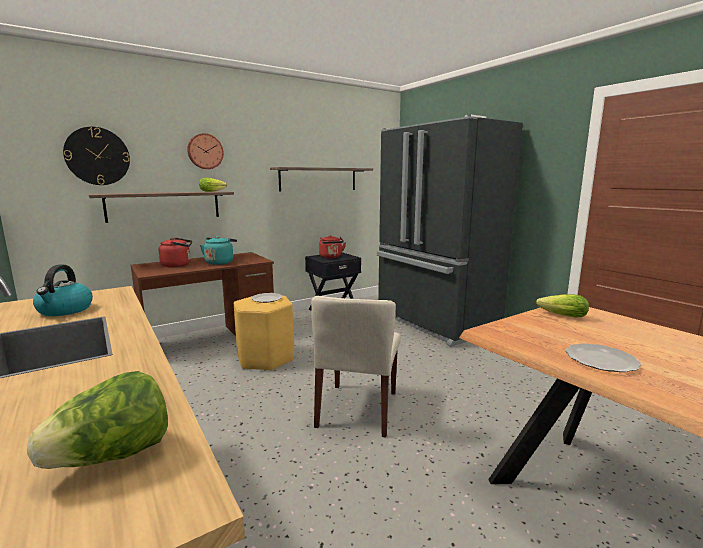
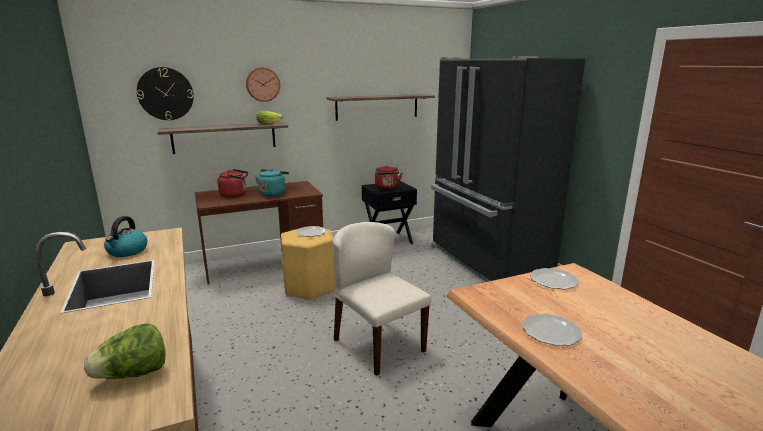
camera: 10 degrees right, 5 degrees up
(358, 409) = (378, 345): beige chair -> beige chair turned 120 degrees clockwise
(559, 316) = (554, 281): lettuce -> plate

